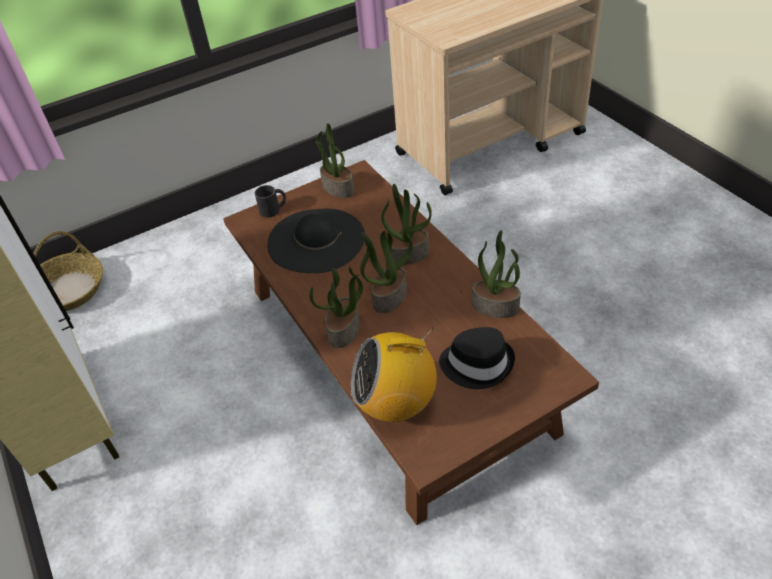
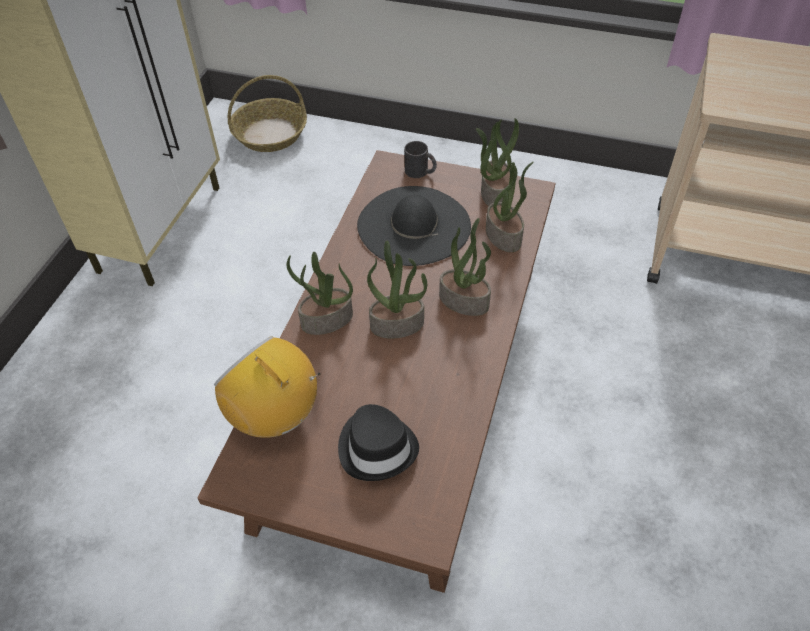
camera: 45 degrees right, 5 degrees up
(496, 306) = (466, 414): potted plant -> potted plant (504, 236)

